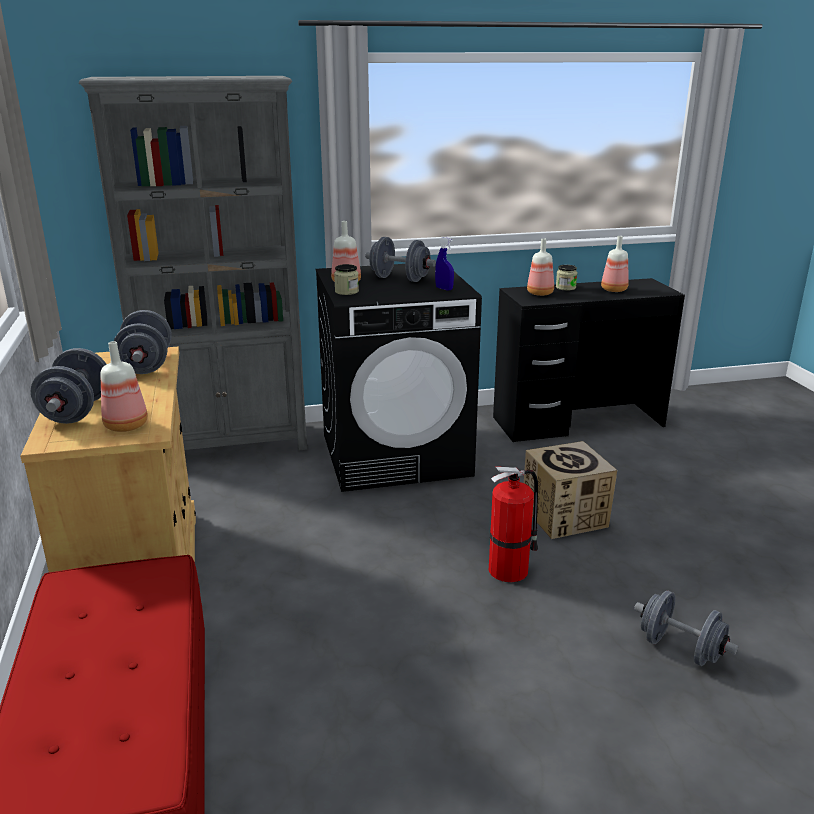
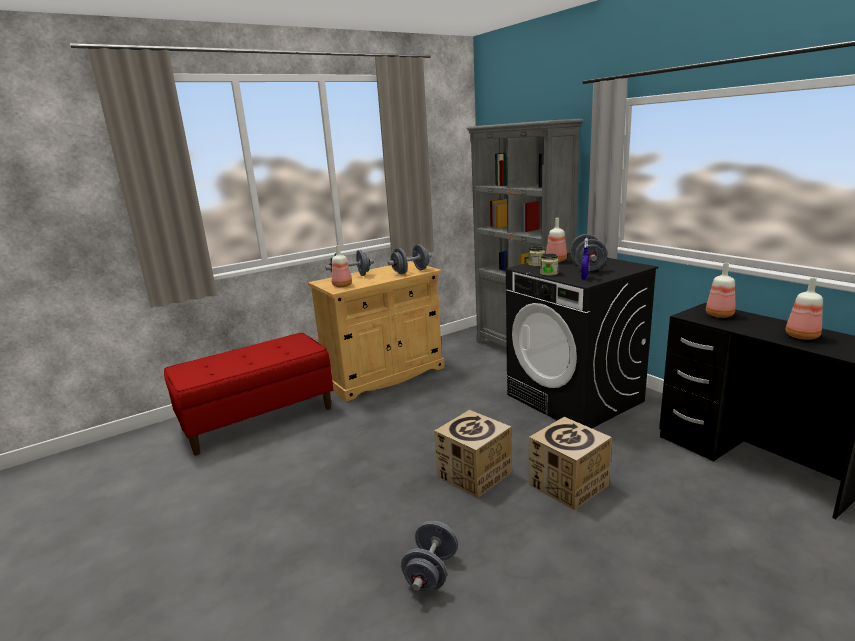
camera: 70 degrees right, 5 degrees down
(510, 569) = (474, 474): fire extinguisher -> cardboard box
(565, 288) = (760, 320): jar -> jar (549, 273)

